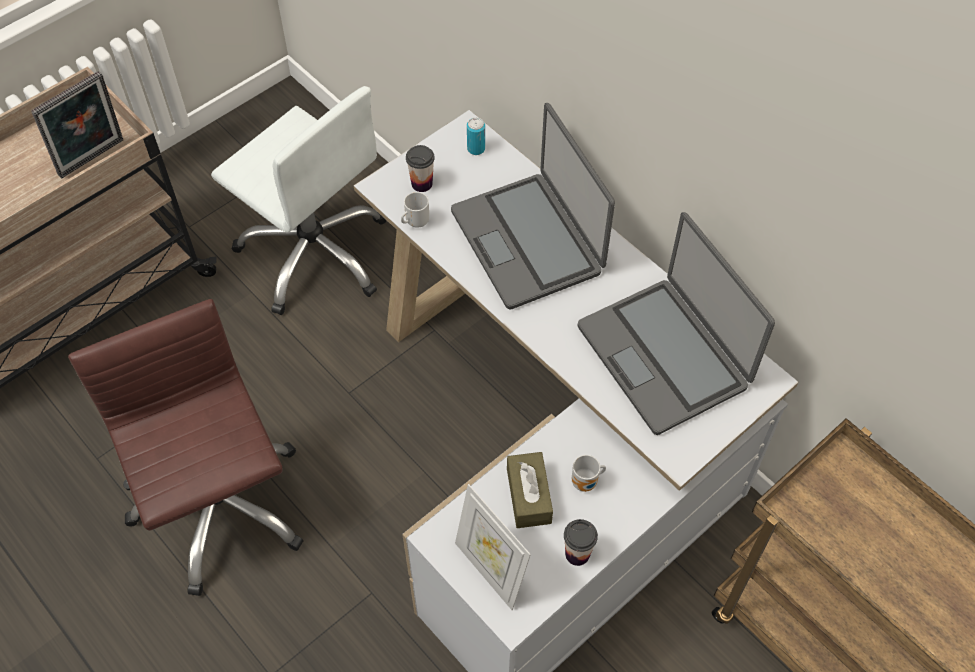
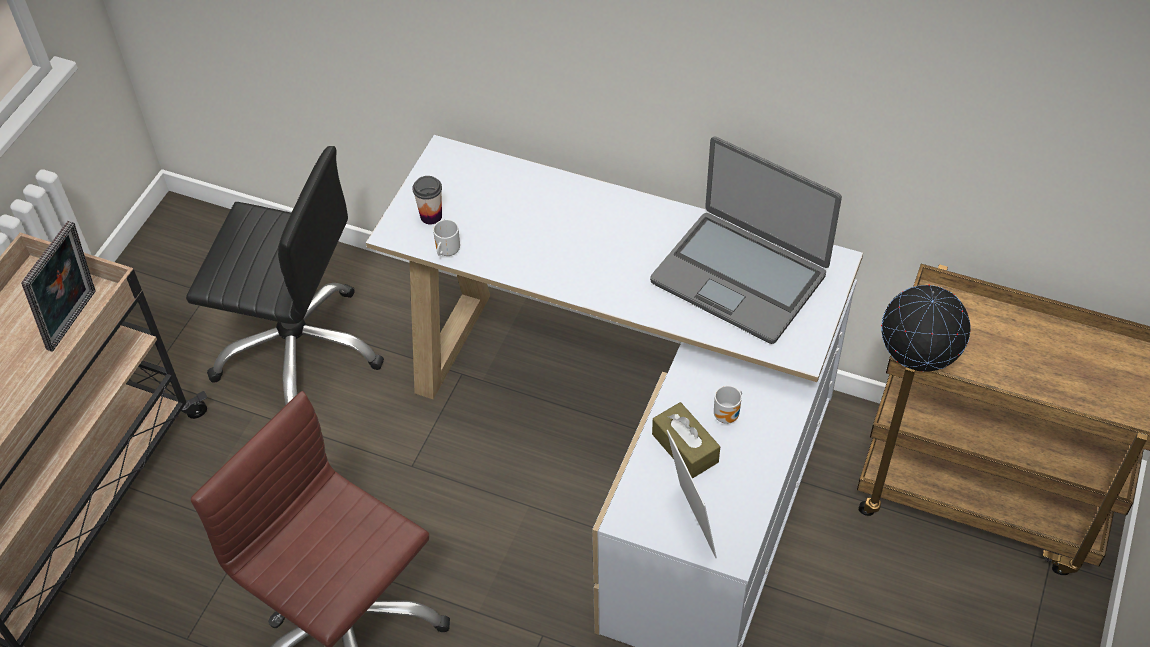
camera: 25 degrees left, 5 degrees down
(315, 252) = (298, 350): white office chair -> black office chair
(476, 149) = (463, 166): can -> none
(490, 570) = (689, 524): picture frame -> picture frame turned 135 degrees counterclockwise
(528, 241) = (561, 228): laptop -> none
(577, 554) = (756, 477): cup -> none
(788, 513) = (916, 361): none -> globe

